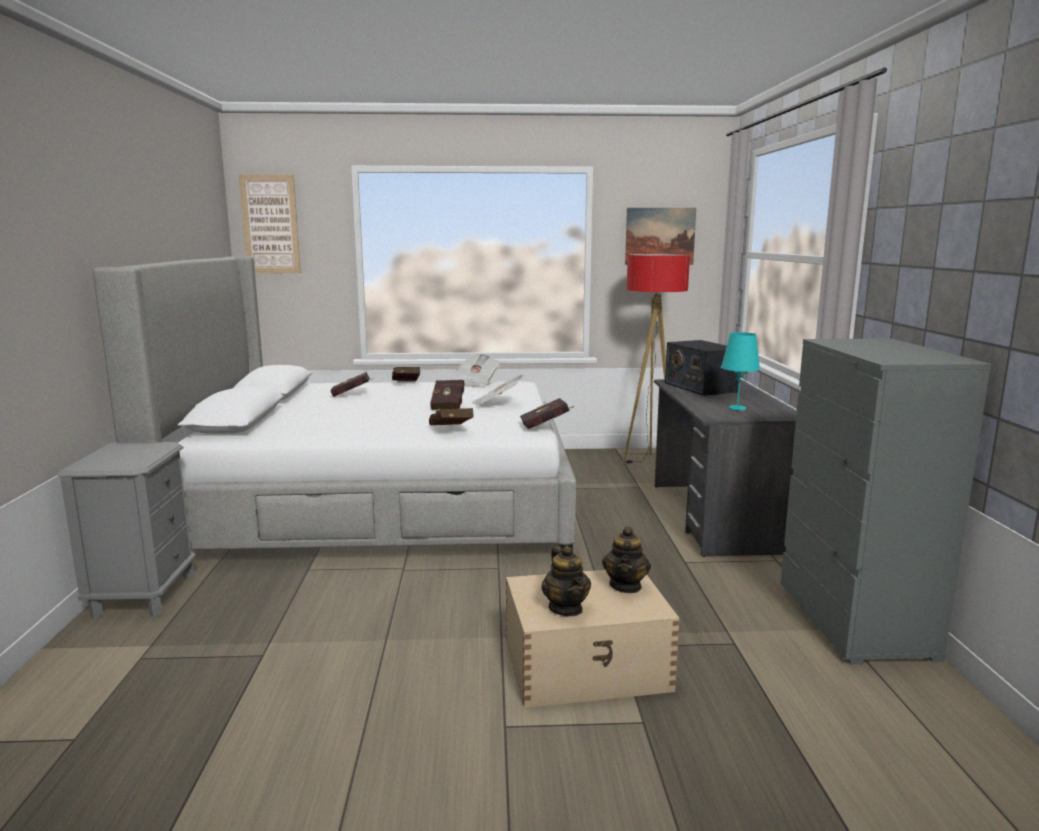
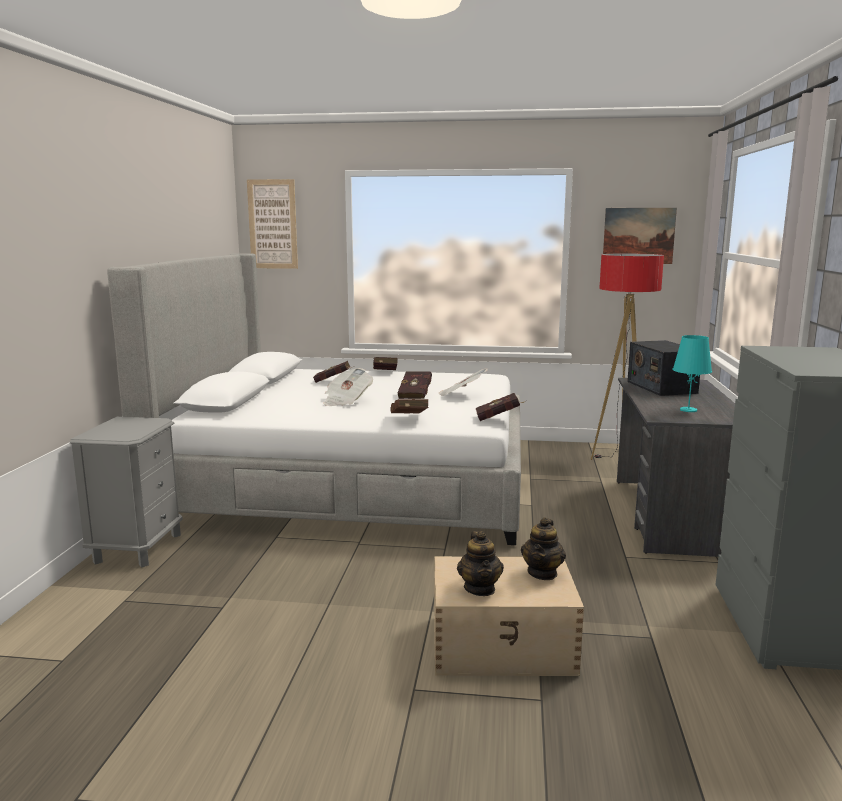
camera: 10 degrees right, 0 degrees up
(476, 383) = (449, 374): newspaper -> newspaper (346, 401)

